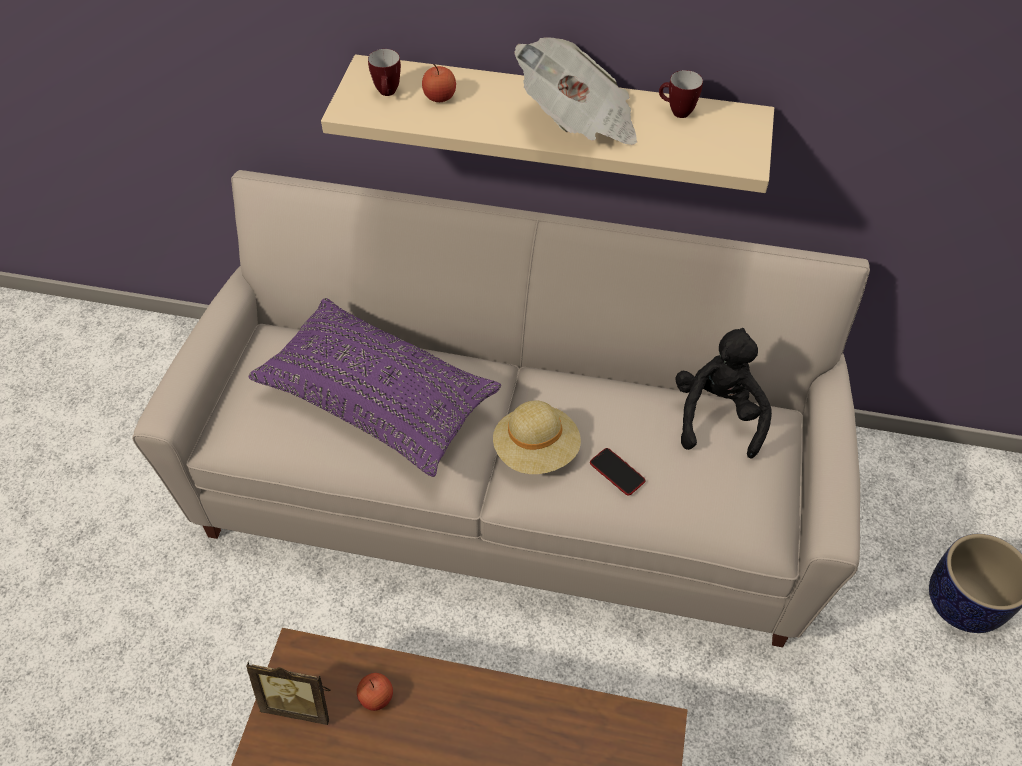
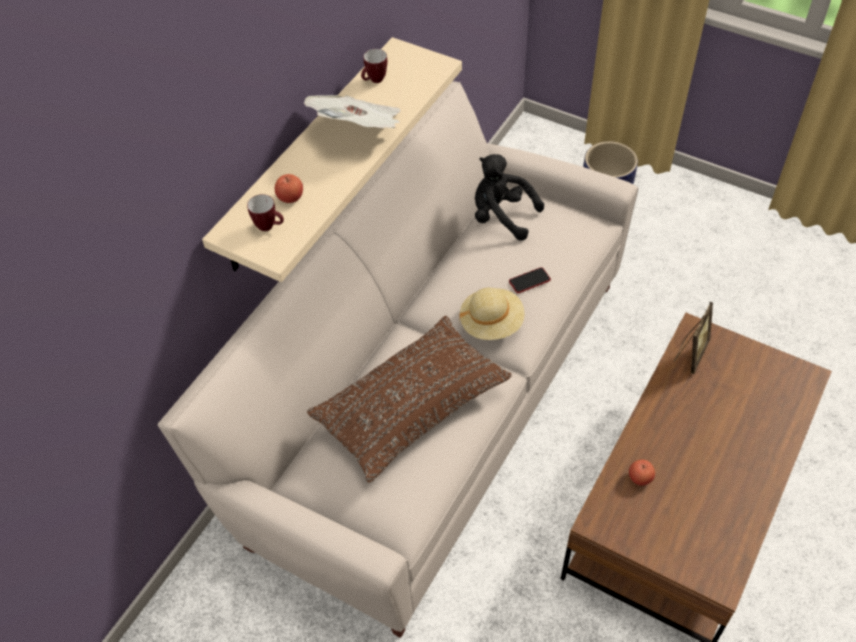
camera: 70 degrees left, 0 degrees up
(300, 702) = (633, 526): picture frame -> picture frame (690, 354)
(378, 399) = (411, 407): purple pillow -> brown pillow

